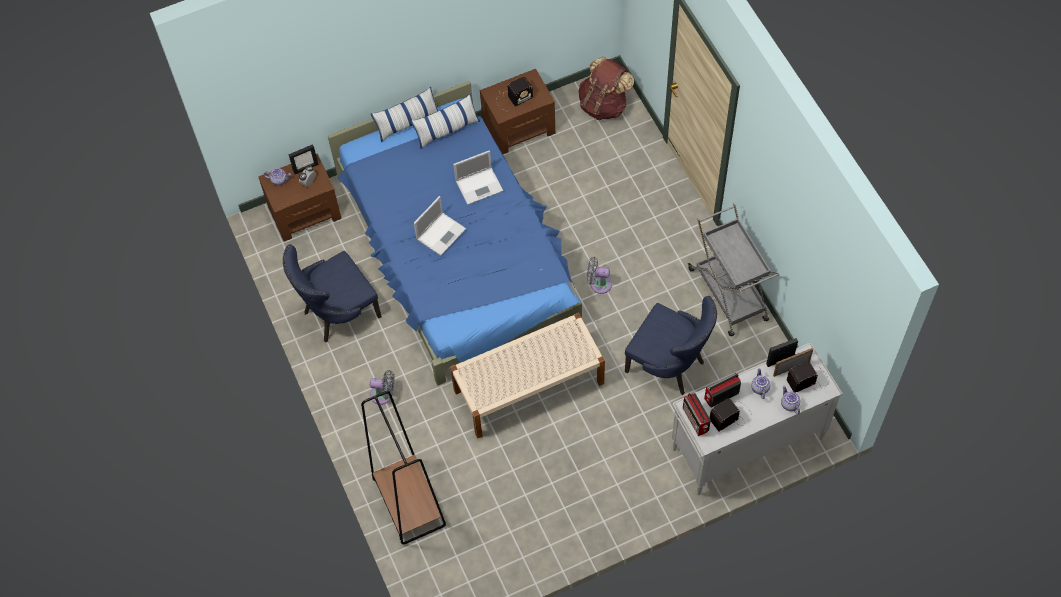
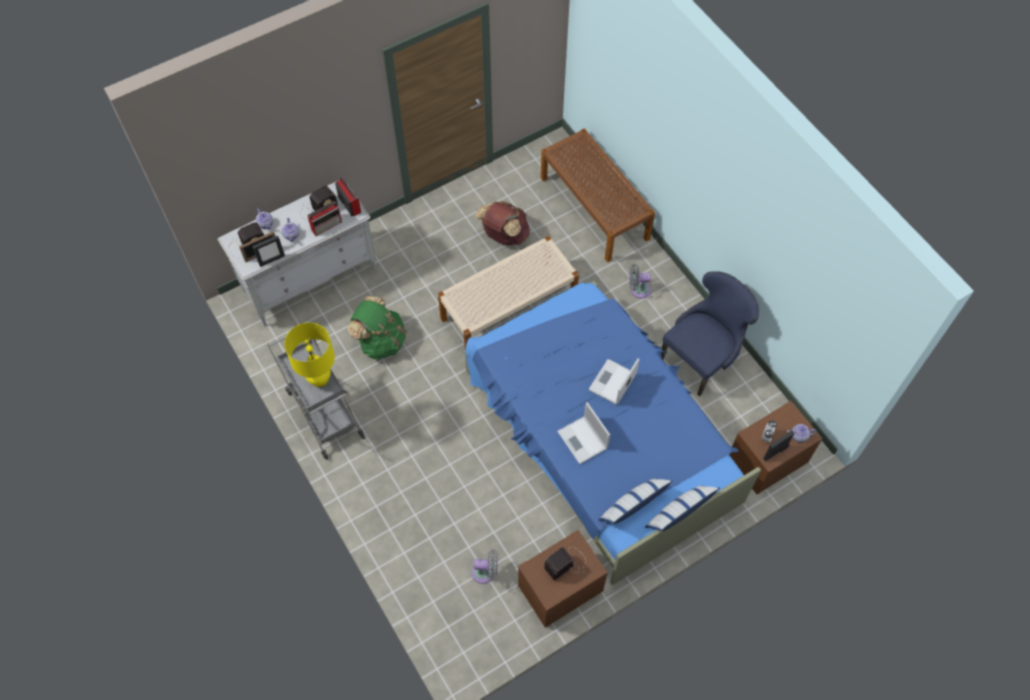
camera: 170 degrees right, 0 degrees up
(409, 503) = (595, 208): clothes rack -> brown bench
(480, 185) = (583, 440): laptop -> laptop turned 90 degrees counterclockwise
(598, 284) = (453, 413): grey fan -> grey fan (485, 573)
(604, 105) = (466, 629): brown backpack -> brown backpack (504, 236)
(669, 365) = (381, 341): blue chair -> green backpack
(727, 249) = (320, 379): none -> yellow table lamp

